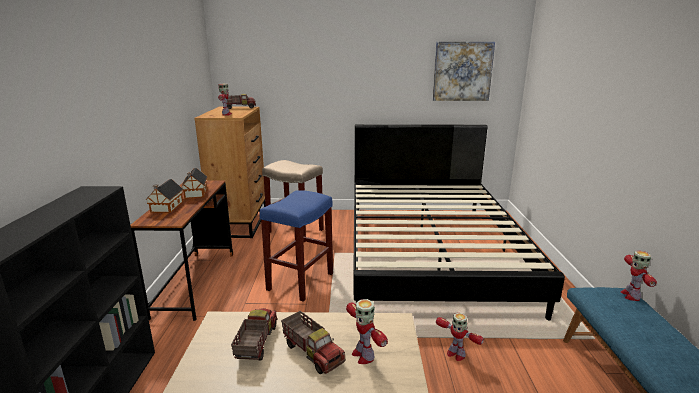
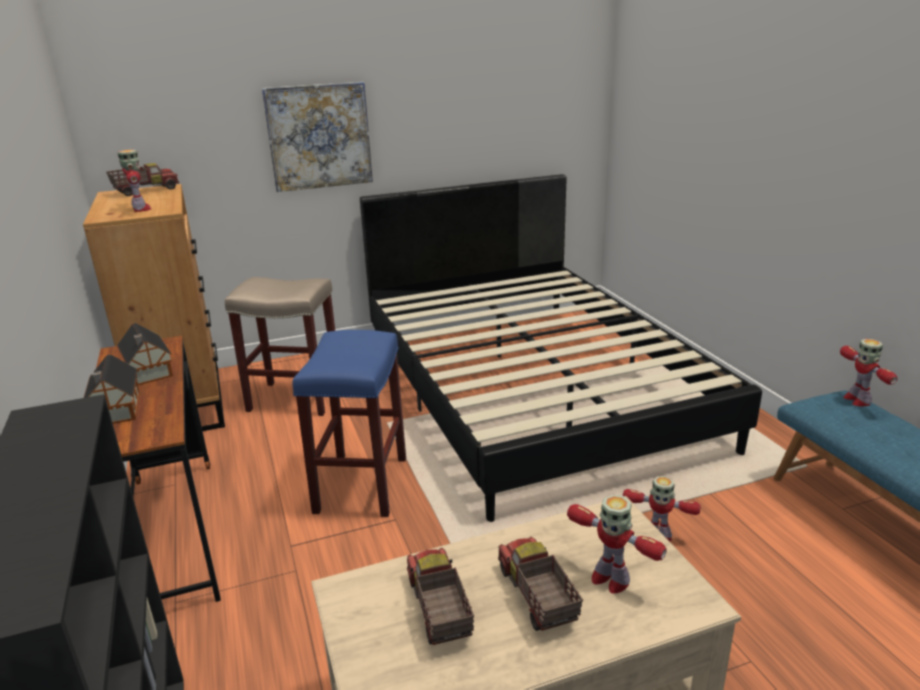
camera: 20 degrees left, 5 degrees up
(313, 352) = (536, 597): toy truck -> toy truck turned 135 degrees counterclockwise
(462, 71) = (521, 92): picture -> picture (319, 136)

